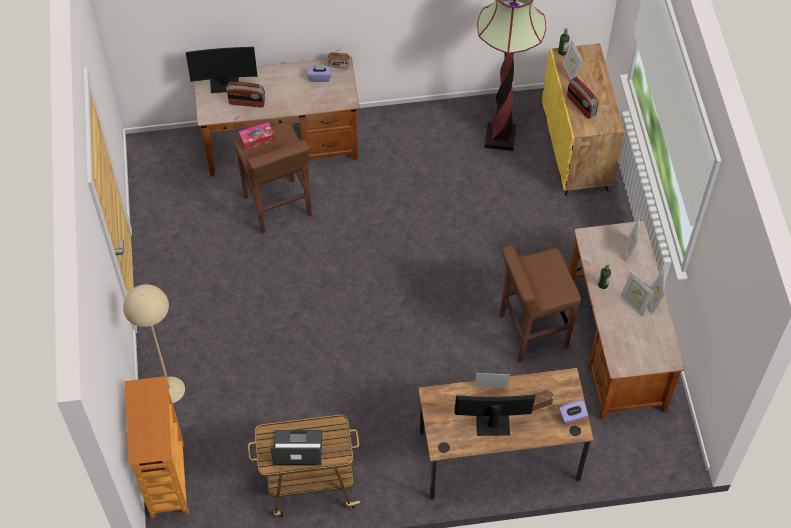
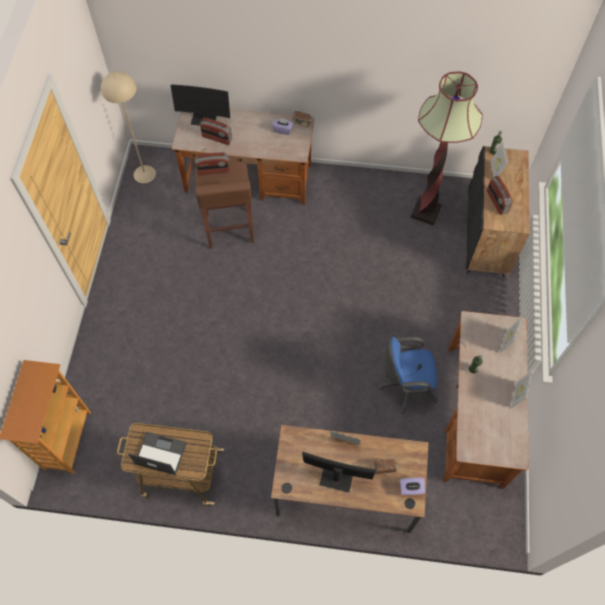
camera: 15 degrees right, 5 degrees up
(169, 389) = (95, 362): beige floor lamp -> beige floor lamp (144, 174)
(257, 139) = (213, 171): tissue box -> radio
(532, 332) = (405, 386): brown stool -> blue office chair
(576, 150) = (486, 237): yellow cabinet -> black cabinet
(634, 304) = (496, 394): picture frame -> none

